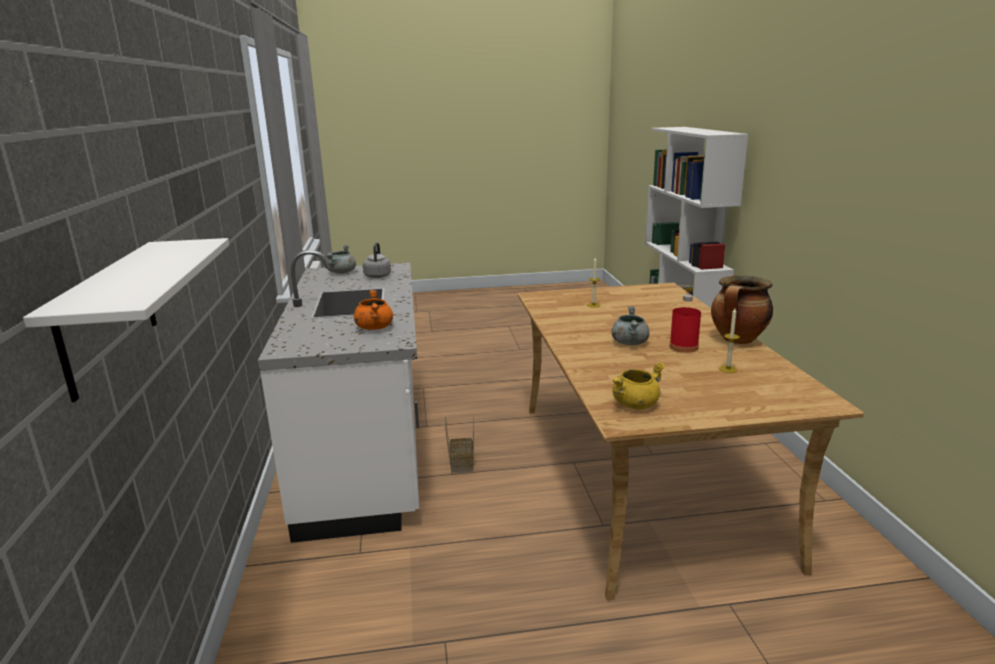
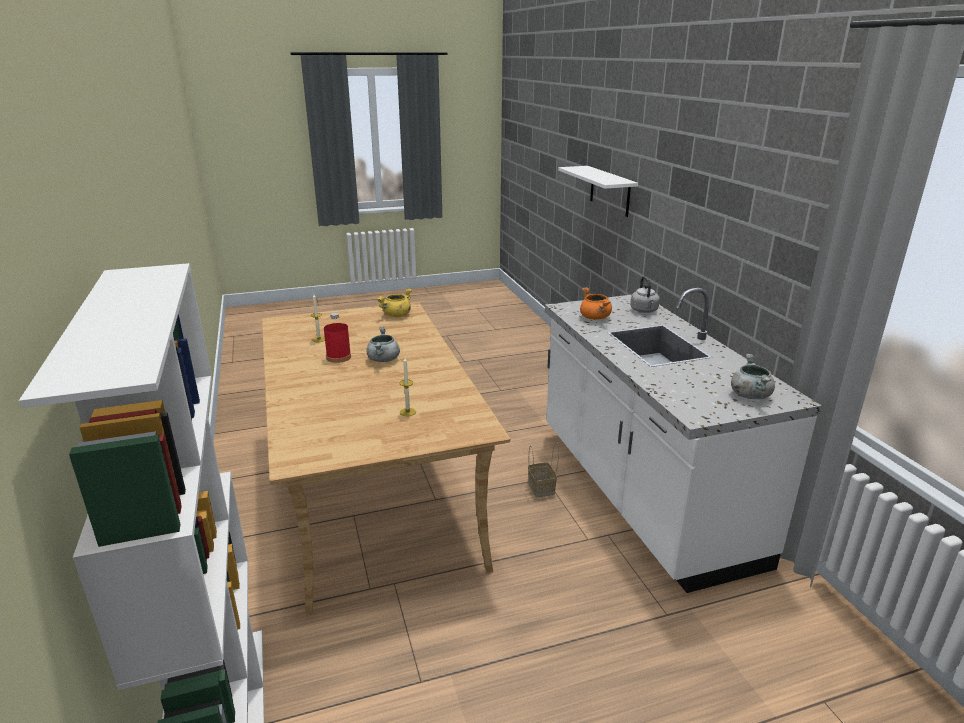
camera: 170 degrees right, 5 degrees up
(378, 276) = (690, 389): grey kettle -> grey kettle (644, 311)
(738, 340) = (284, 367): cooking pot -> none

